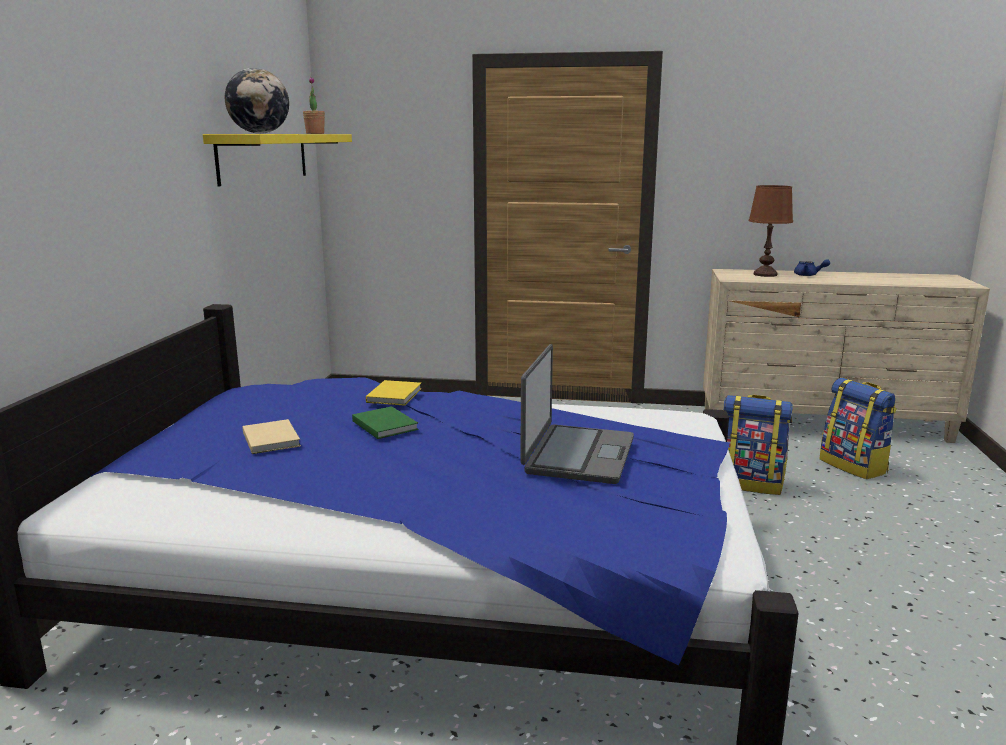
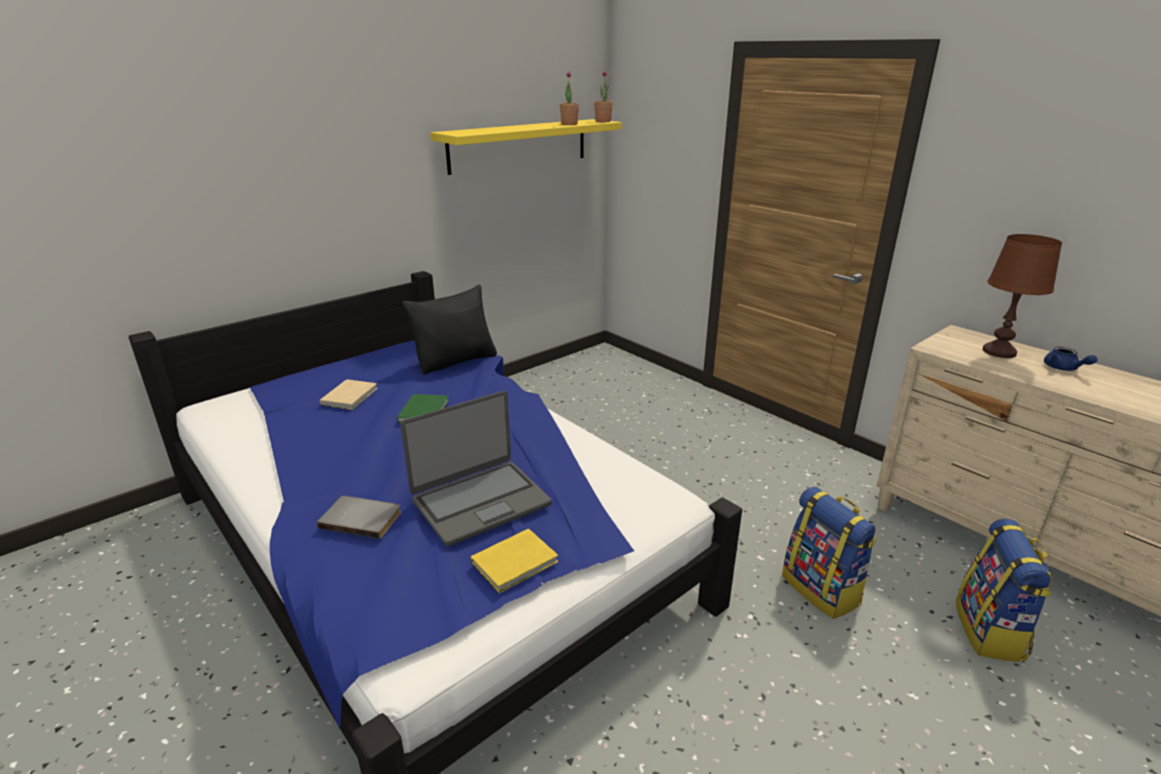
camera: 40 degrees right, 10 degrees up
(260, 133) = (486, 130): globe -> none
(325, 389) = (456, 361): none -> black pillow
(333, 133) = (603, 121): none -> potted plant
(395, 395) = (480, 384): yellow book -> yellow book (517, 562)
(505, 498) = (362, 518): none -> grey book

